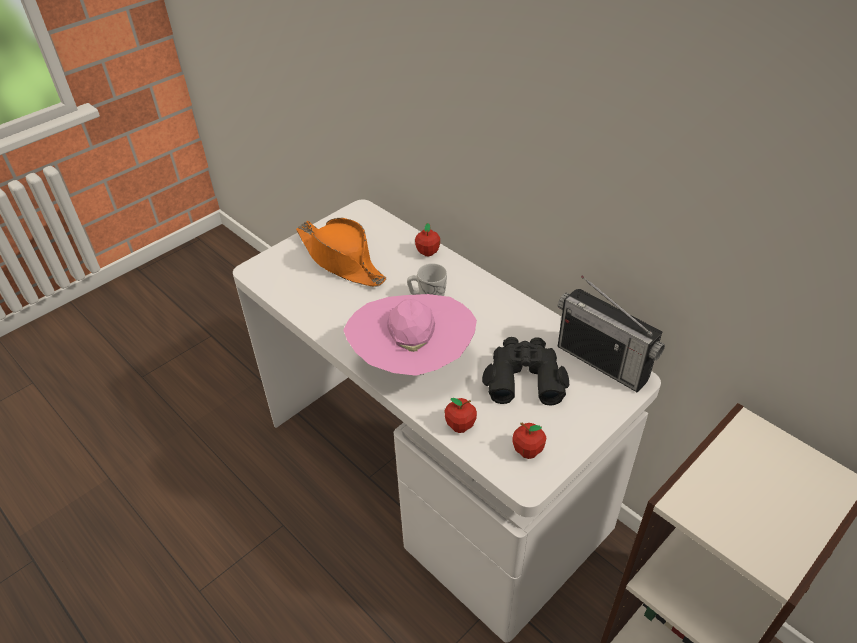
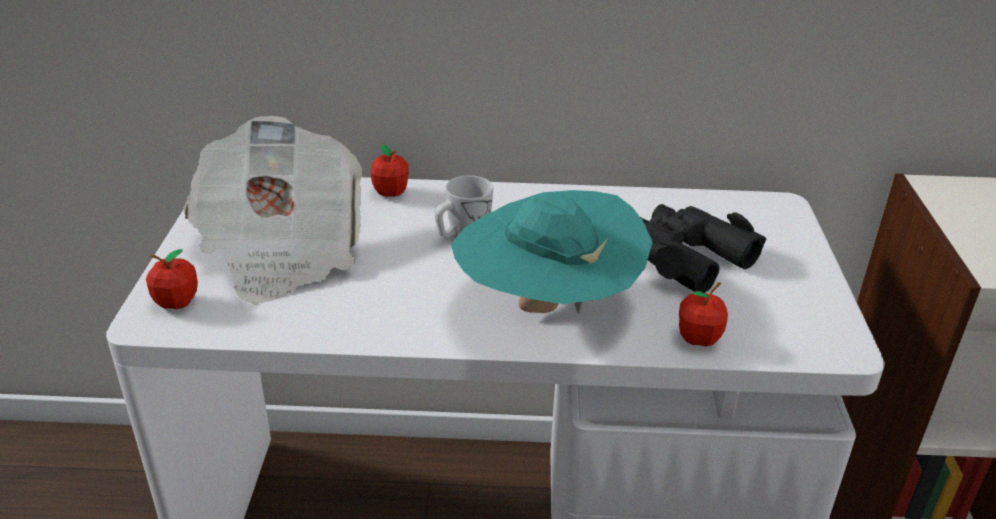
camera: 45 degrees left, 10 degrees down
(341, 260) = (281, 249): orange hat -> newspaper
(412, 362) = (547, 308): pink hat -> turquoise hat
(527, 450) = (797, 320): apple -> apple (177, 302)
(602, 362) = (732, 206): radio -> none

